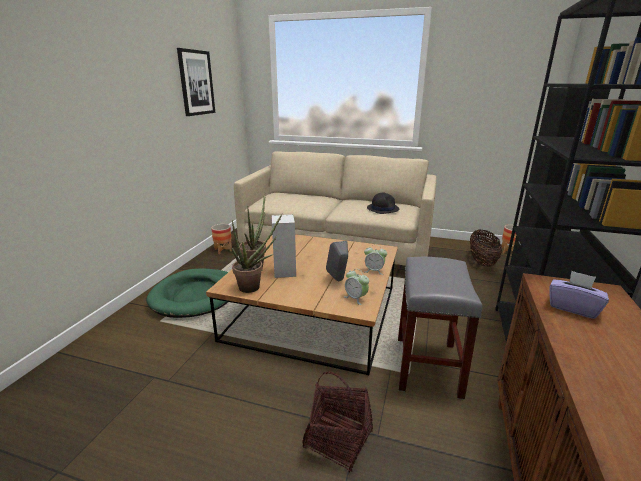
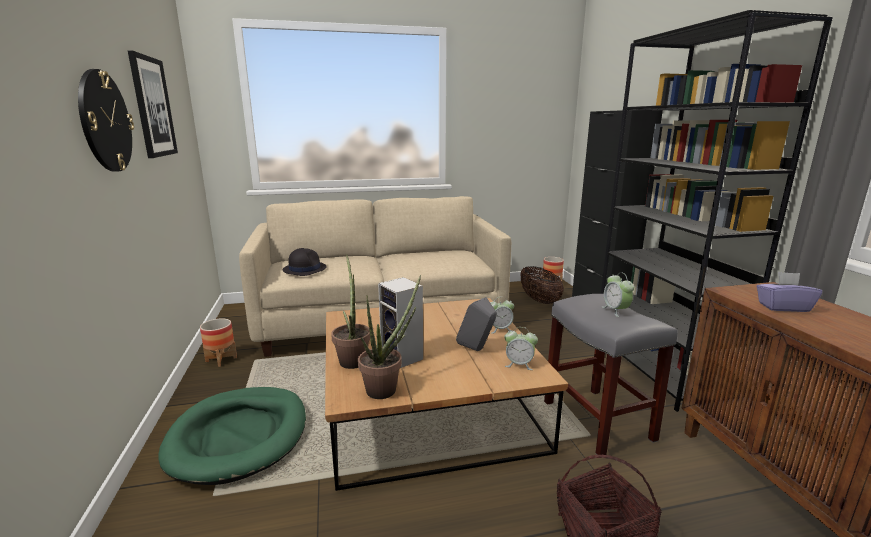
camera: 30 degrees left, 5 degrees down
(148, 94) = (105, 121): none -> wall clock
(382, 208) = (443, 258): black hat -> black hat (304, 269)
(444, 275) = (615, 311): none -> alarm clock

